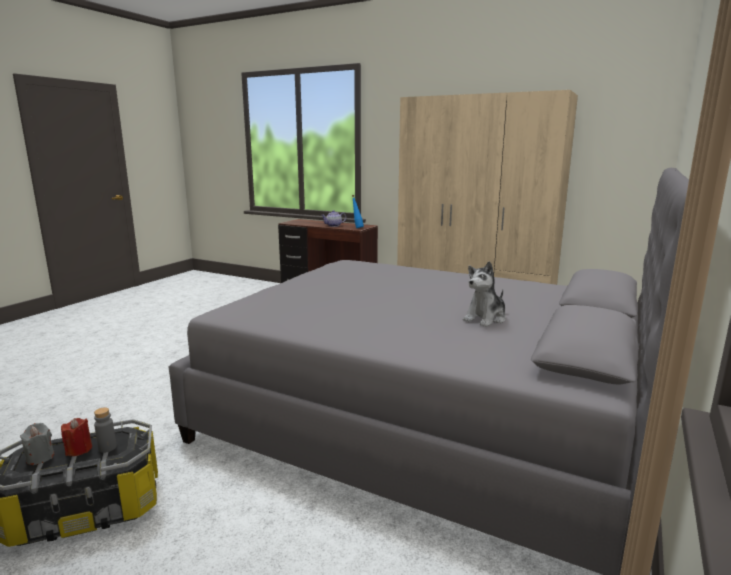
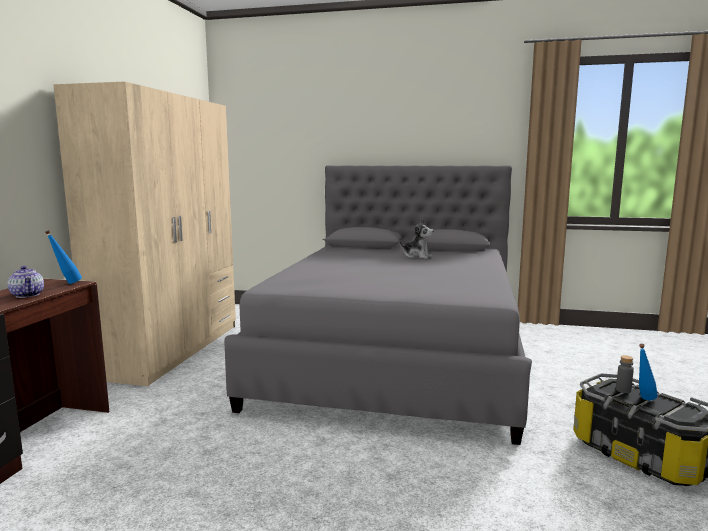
camera: 105 degrees left, 5 degrees down
(40, 457) = (675, 410): grey candle -> none
(79, 449) = (643, 400): red candle -> blue bottle

